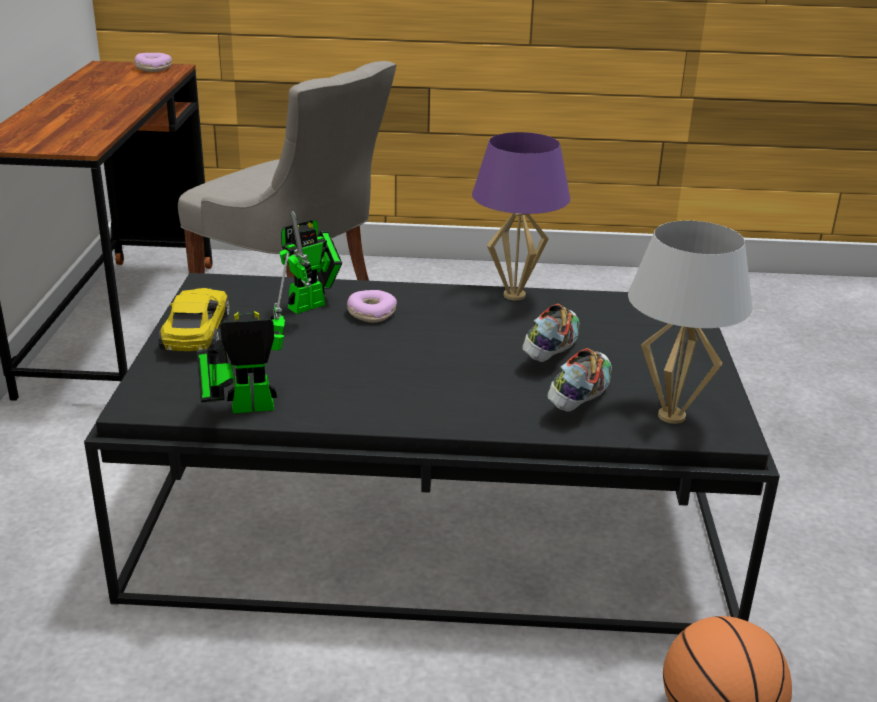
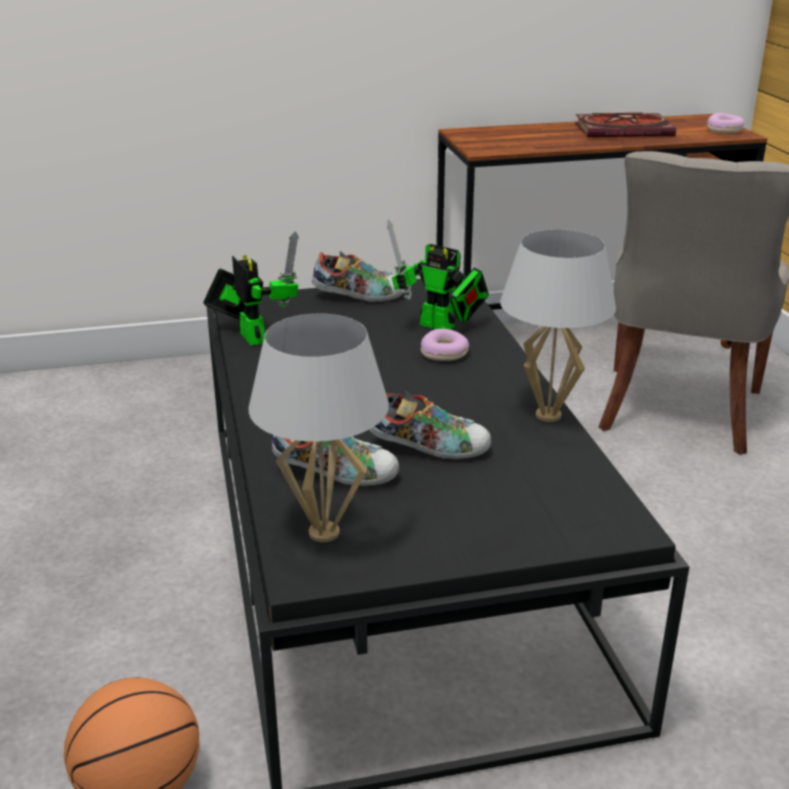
camera: 75 degrees right, 0 degrees up
(99, 92) = (625, 130): none -> book
(196, 332) = (359, 297): yellow toy car -> shoe
(514, 295) = (547, 415): purple table lamp -> white table lamp

